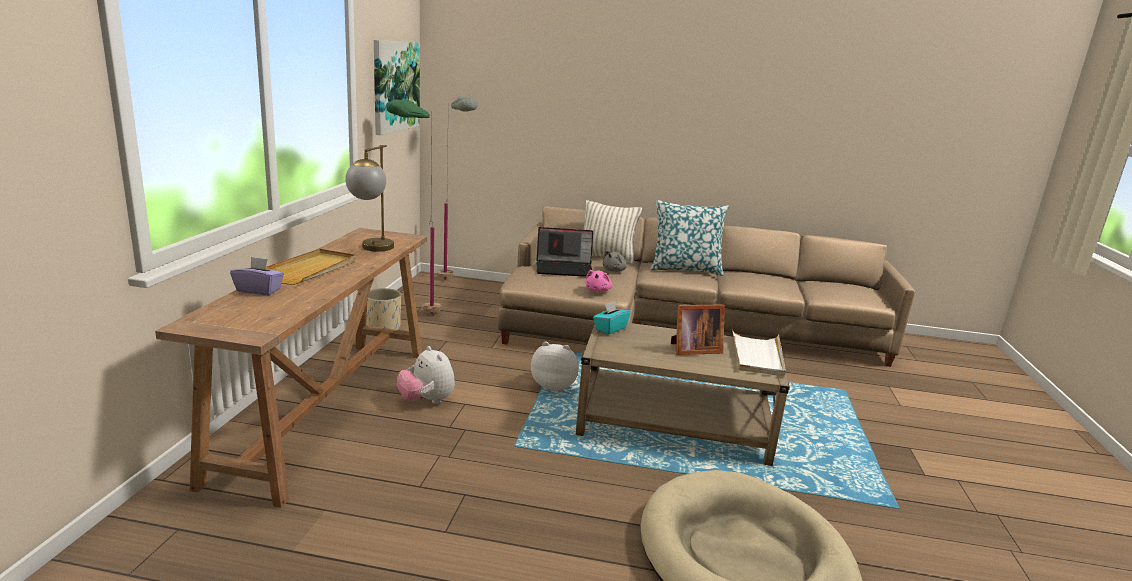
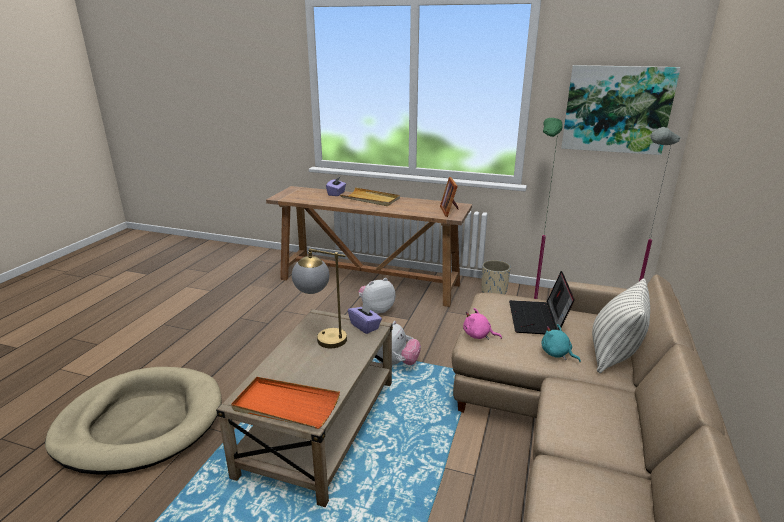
camera: 100 degrees right, 5 degrees up
(372, 250) = (415, 209): table lamp -> table lamp (322, 337)
(610, 328) = (365, 326): turquoise tissue box -> purple tissue box
(615, 270) = (557, 354): grey plush toy -> turquoise plush toy
(685, 269) = (607, 422): pillow -> none
(693, 350) = (311, 365): picture frame -> picture frame (450, 211)
(757, 356) = (285, 405): white tray -> orange tray

